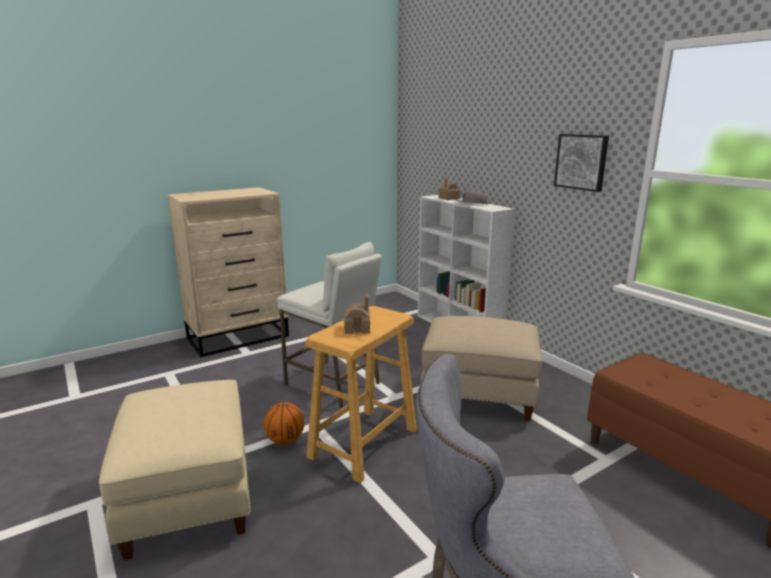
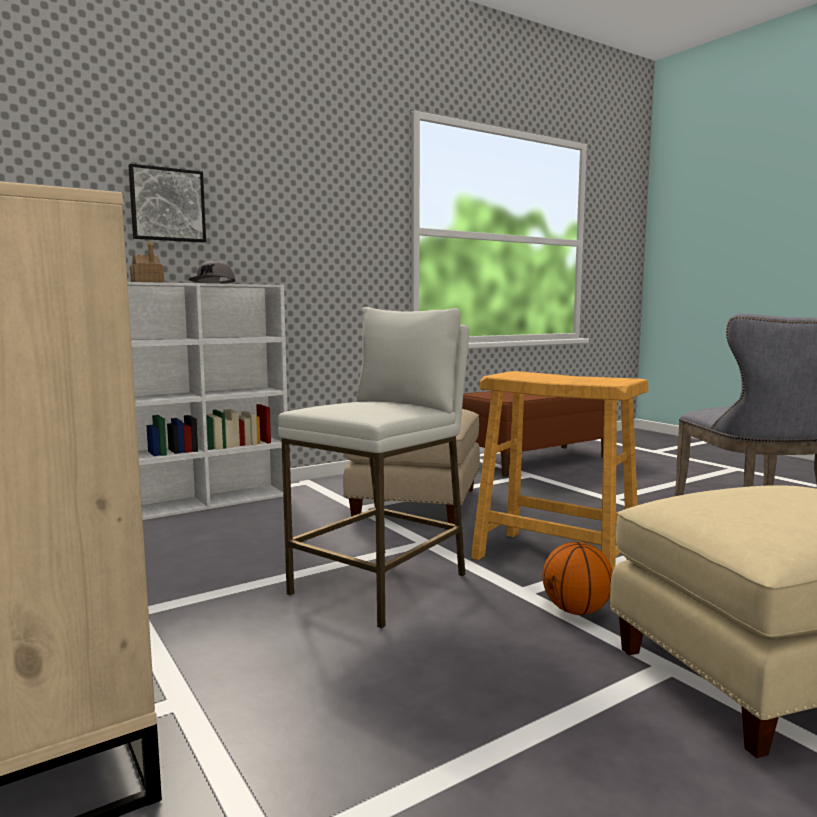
camera: 90 degrees left, 10 degrees down
(357, 328) = (573, 378): toy house -> none
(581, 162) = (350, 220): picture -> picture (167, 205)

